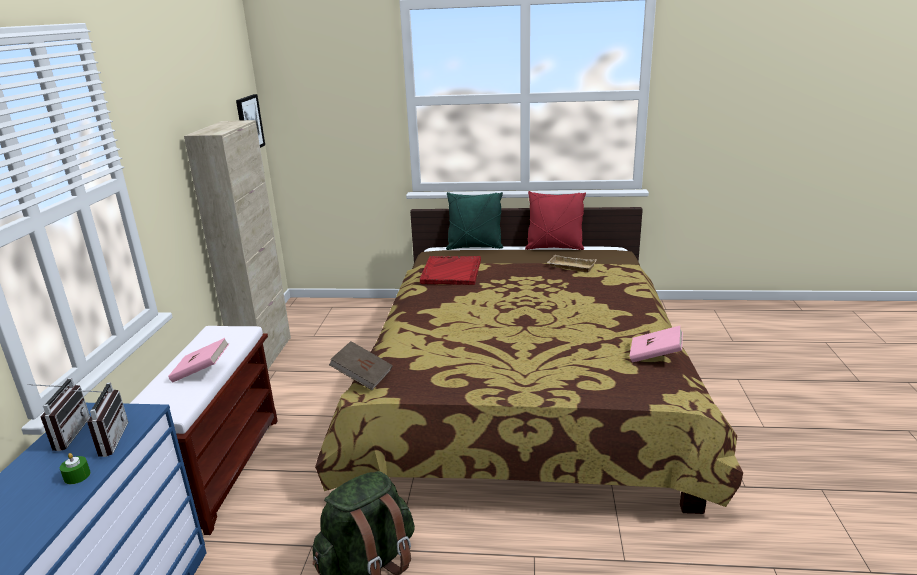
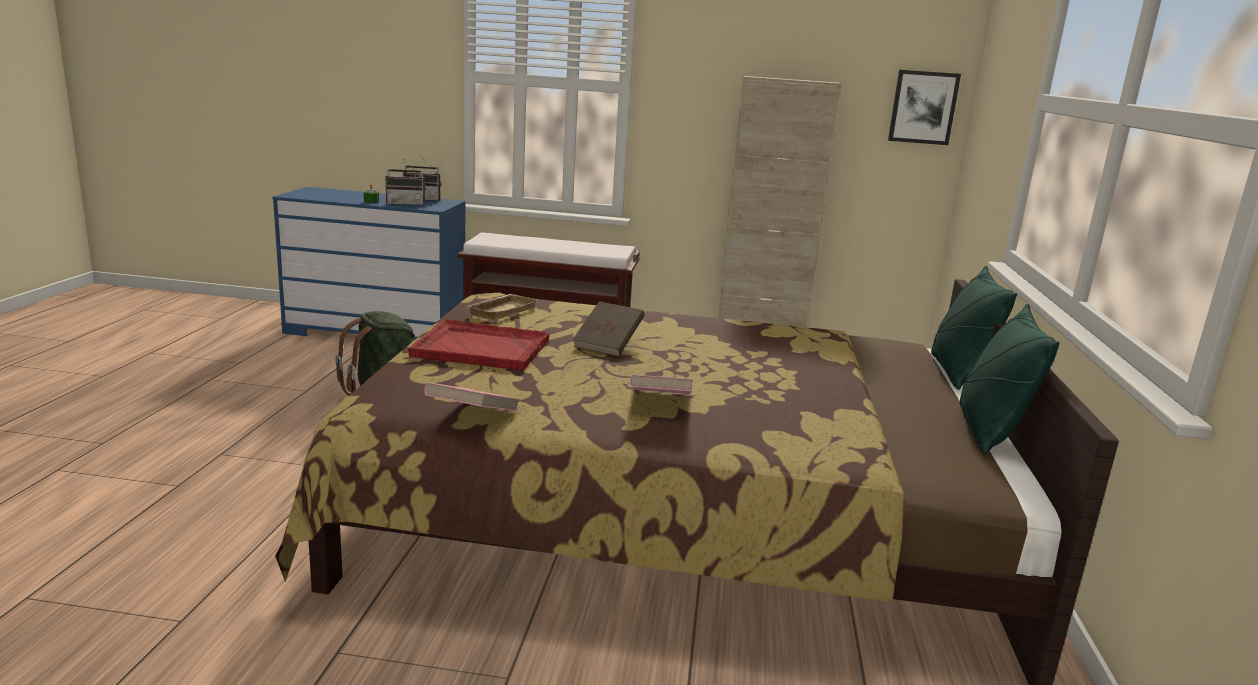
camera: 90 degrees right, 5 degrees down
(202, 372) = (541, 245): pink book -> pink book (659, 403)
(362, 376) = (517, 292): brown book -> brown book (608, 344)
(451, 272) = (808, 340): red tray -> red tray (480, 347)
(554, 247) = (988, 432): red pillow -> green pillow
(570, 267) = (847, 415): beige tray -> beige tray (501, 311)

